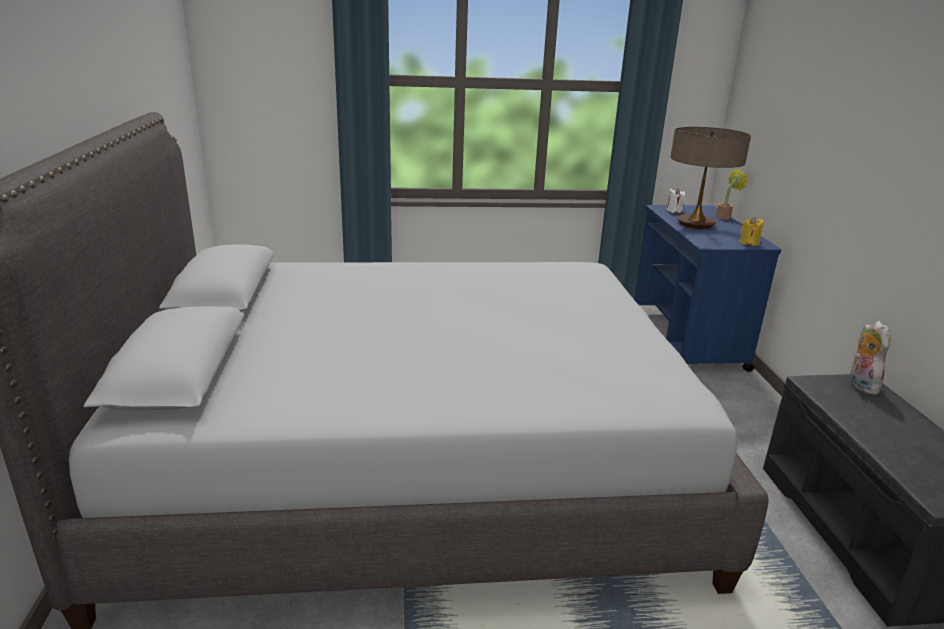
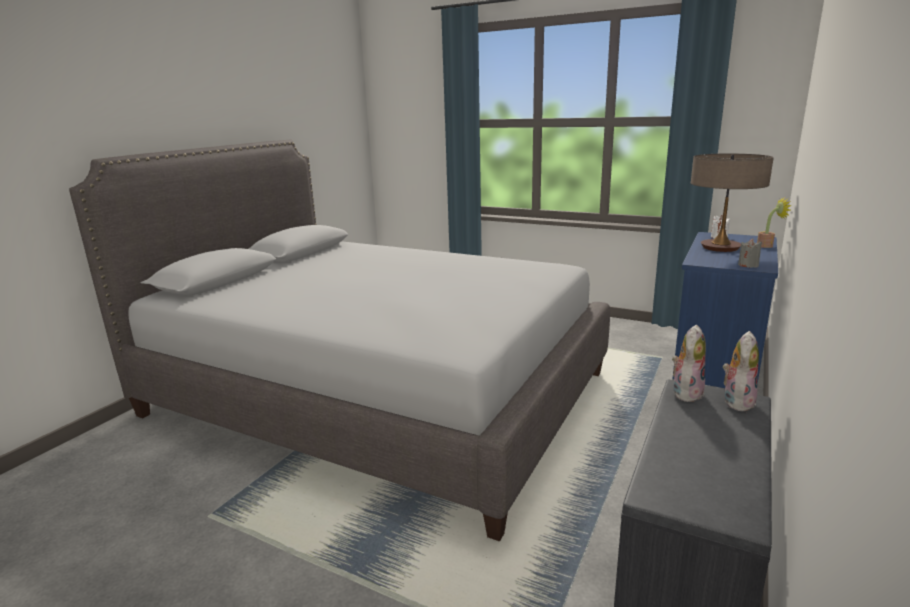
camera: 35 degrees right, 5 degrees down
(749, 243) = (748, 265): yellow candle -> grey candle
(819, 386) = (686, 392): none -> plush toy

